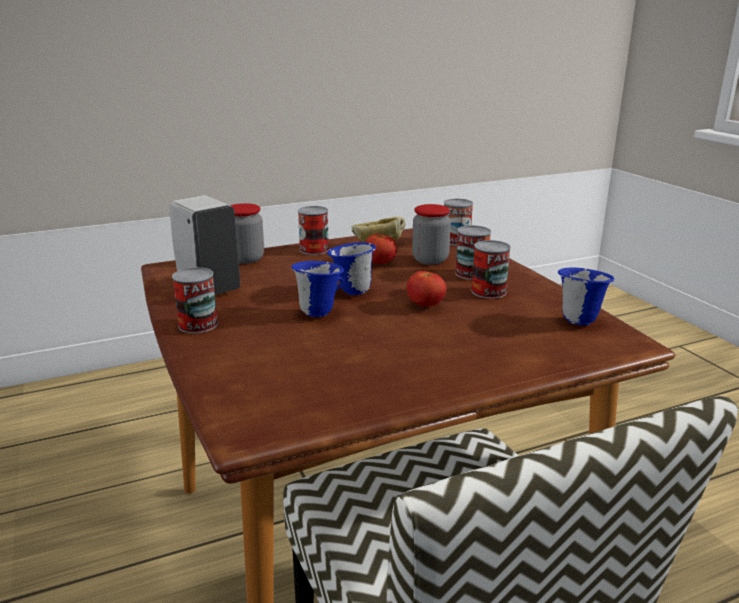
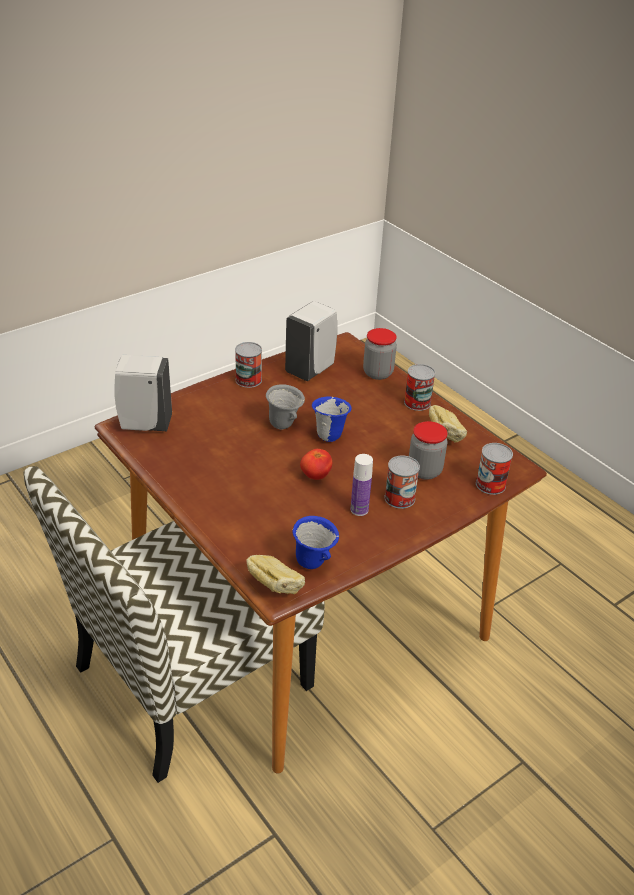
camera: 75 degrees right, 15 degrees up
(254, 412) = (144, 424): none -> white soap dispenser
(319, 312) = (284, 426): blue mug -> grey mug
(380, 263) = (400, 443): tomato -> none
(488, 291) = (359, 510): can -> bottle
(627, 344) = (274, 589): none -> bread

